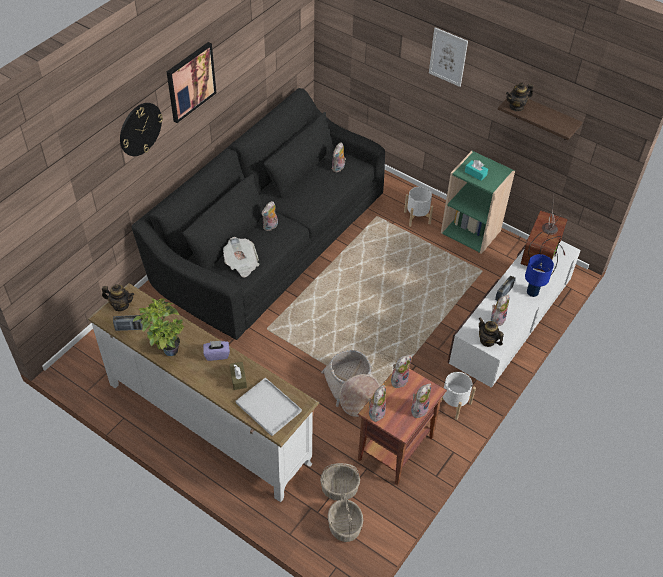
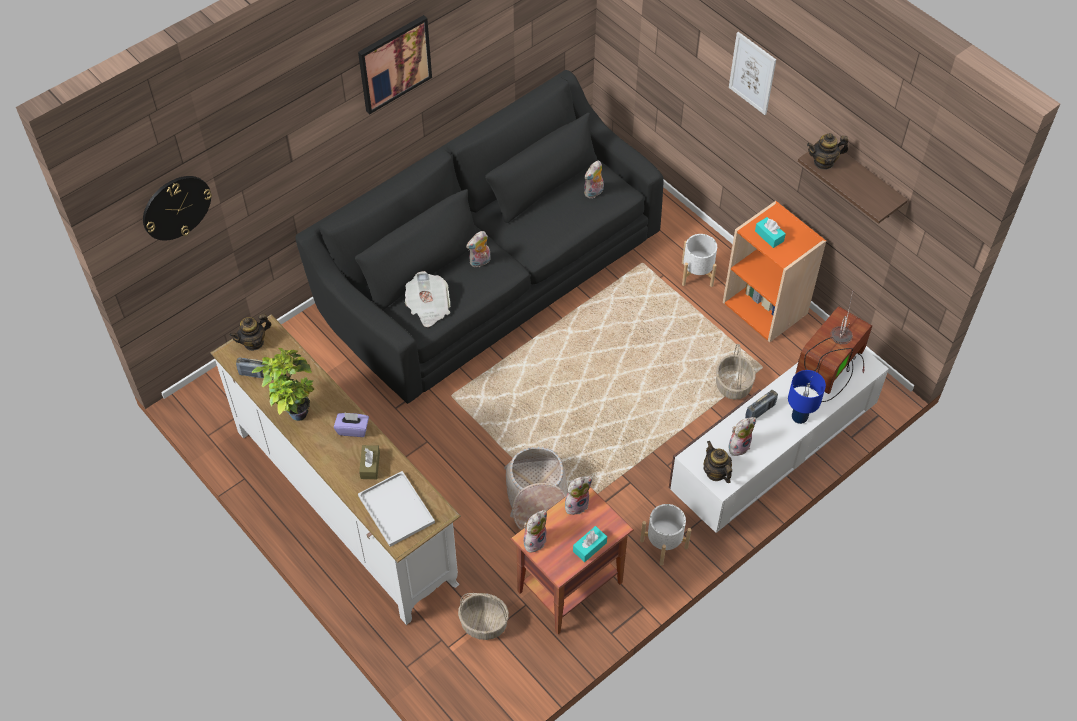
camera: 15 degrees right, 5 degrees up
(120, 305) = (254, 342): teapot -> teapot turned 120 degrees clockwise
(140, 129) = (315, 120): wall clock -> wall clock (176, 207)
(345, 526) = (477, 672): basket -> basket (733, 385)
(419, 409) = (589, 547): plush toy -> turquoise tissue box
(471, 231) = (766, 308): green bookcase -> orange bookcase

